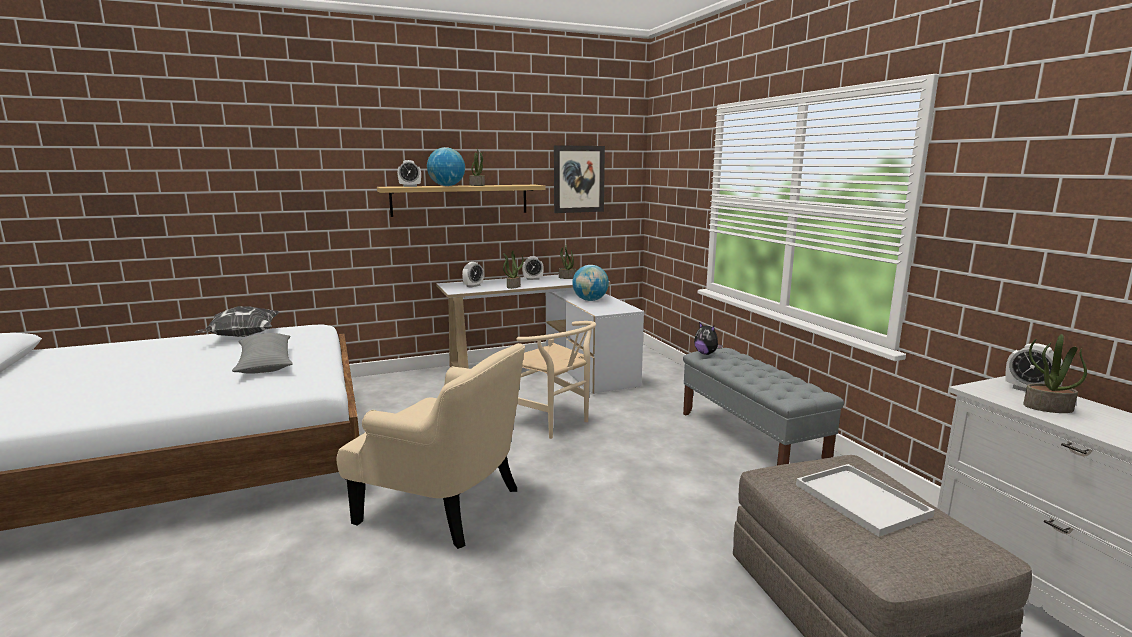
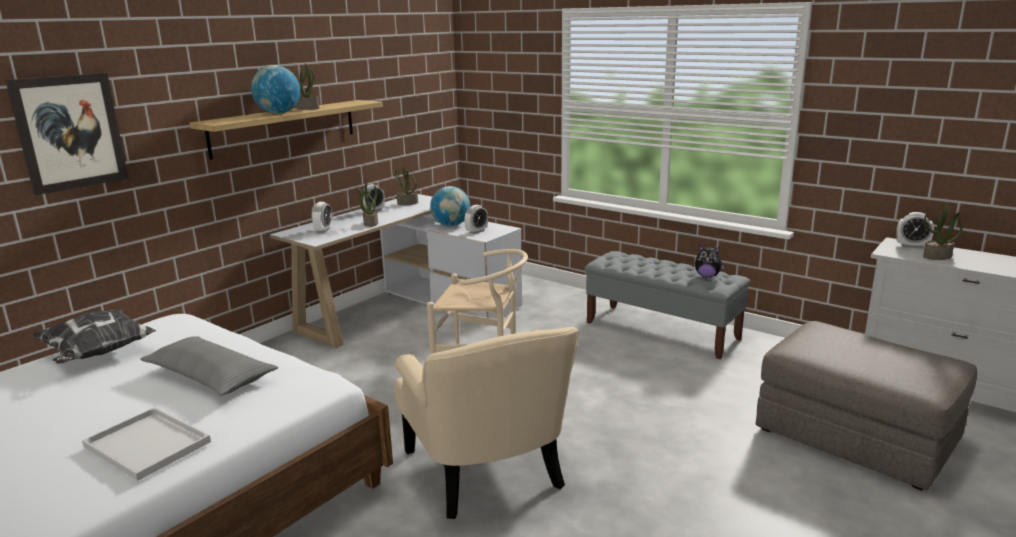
camera: 30 degrees left, 5 degrees up
(410, 186) = (237, 118): alarm clock -> alarm clock (476, 231)
(445, 504) = (486, 469): beige armchair -> beige armchair turned 75 degrees clockwise
(578, 179) = (398, 89): picture -> picture (70, 132)
(706, 353) = (606, 260): plush toy -> plush toy (707, 276)
(864, 501) = (863, 351): white tray -> white tray (149, 444)

